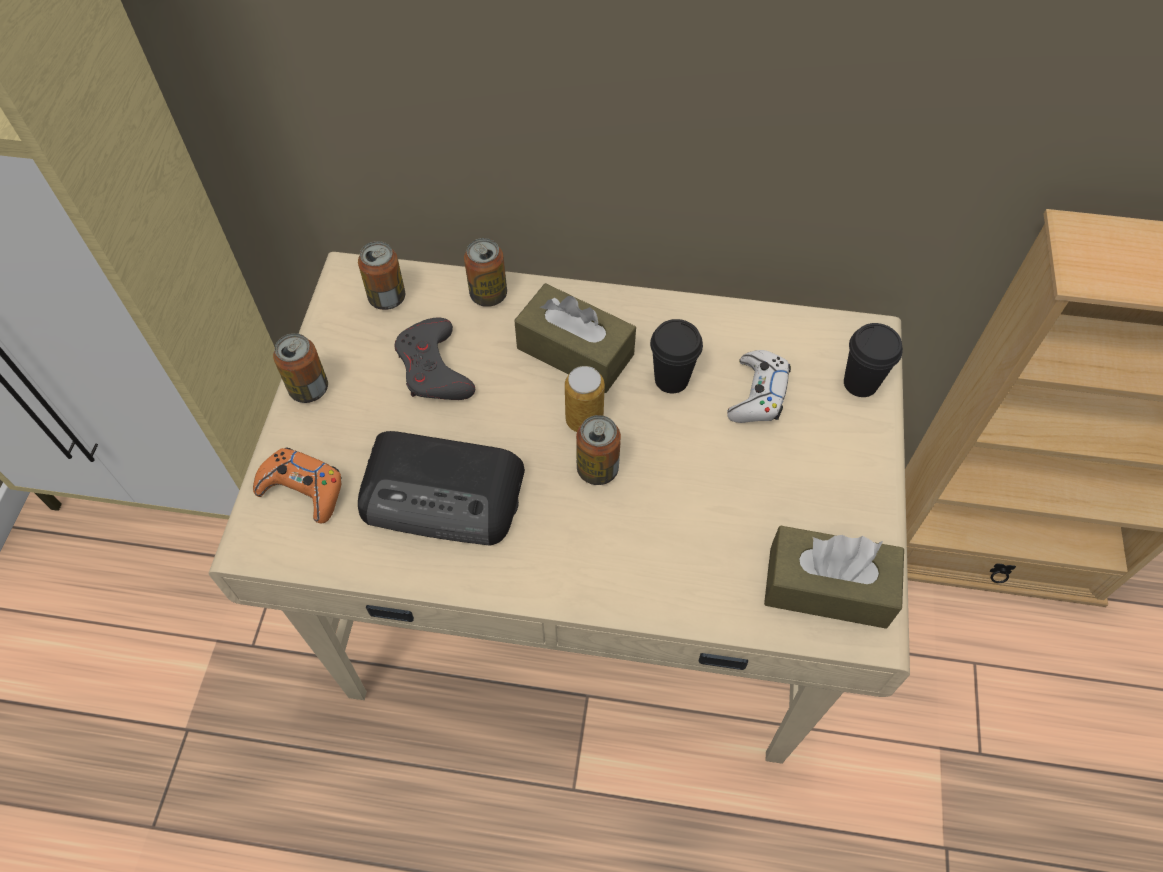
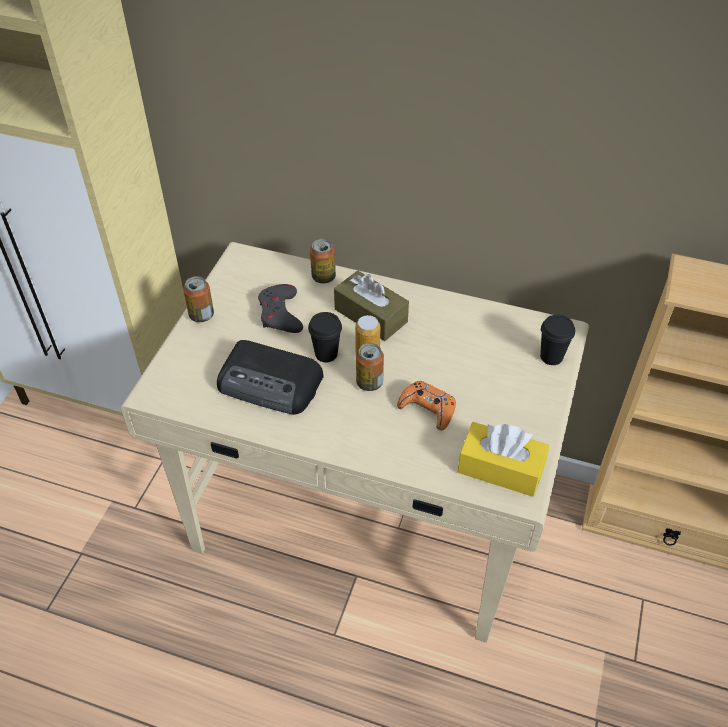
camera: 10 degrees right, 10 degrees down
(303, 489) = (186, 369): orange game controller -> orange game controller (427, 409)
(387, 298) = (260, 271): can -> none
(671, 379) = (428, 339): black cup -> black cup (326, 354)
(757, 394) = (482, 354): white game controller -> none
(827, 587) = (500, 468): brown tissue box -> yellow tissue box

